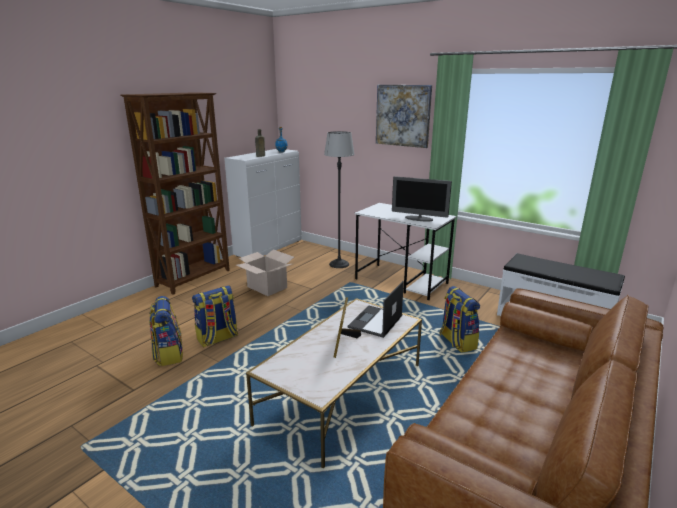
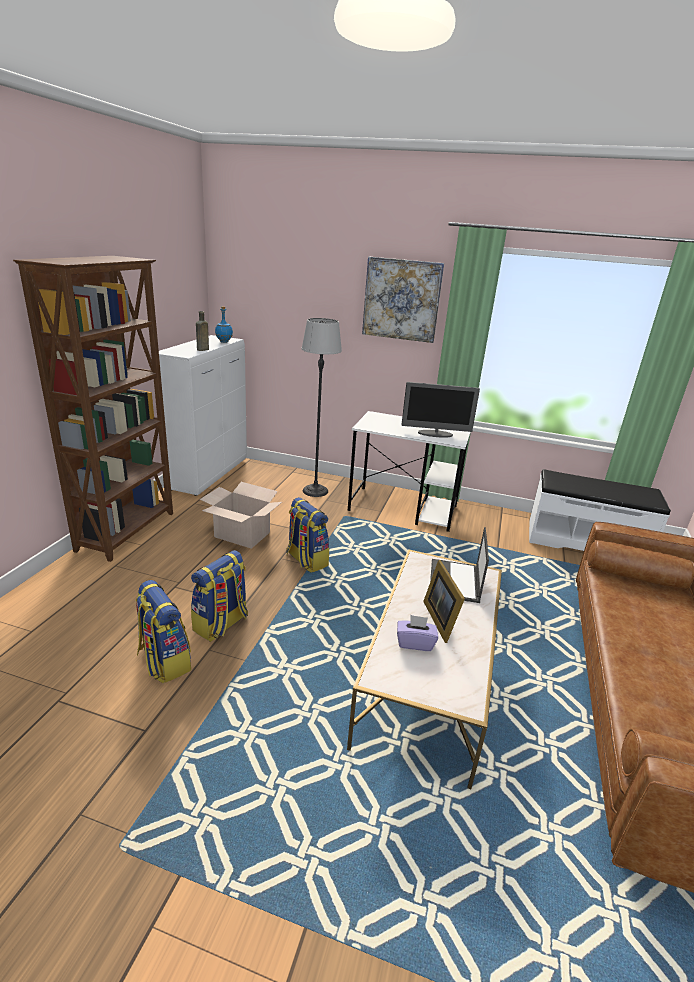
camera: 20 degrees left, 5 degrees up
(311, 354) = (415, 643): none -> purple tissue box
(457, 342) = (510, 584): backpack -> backpack (306, 560)

